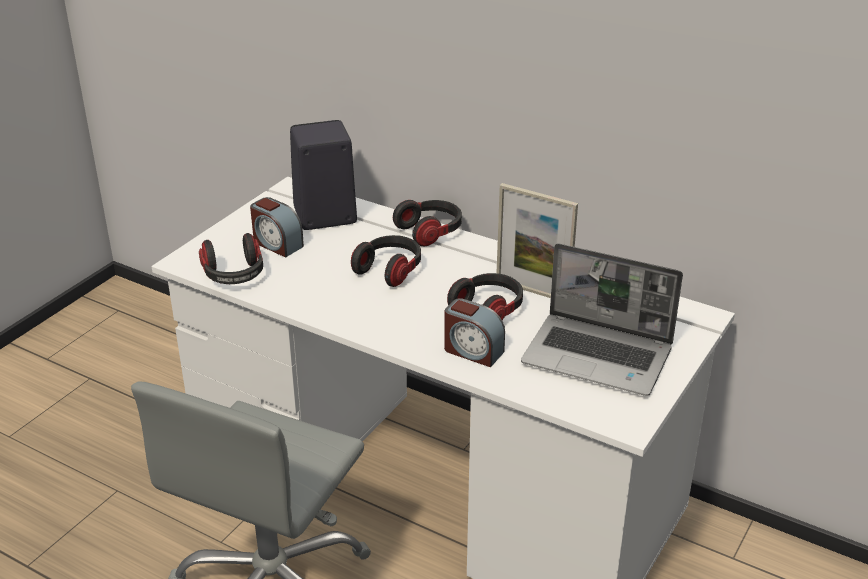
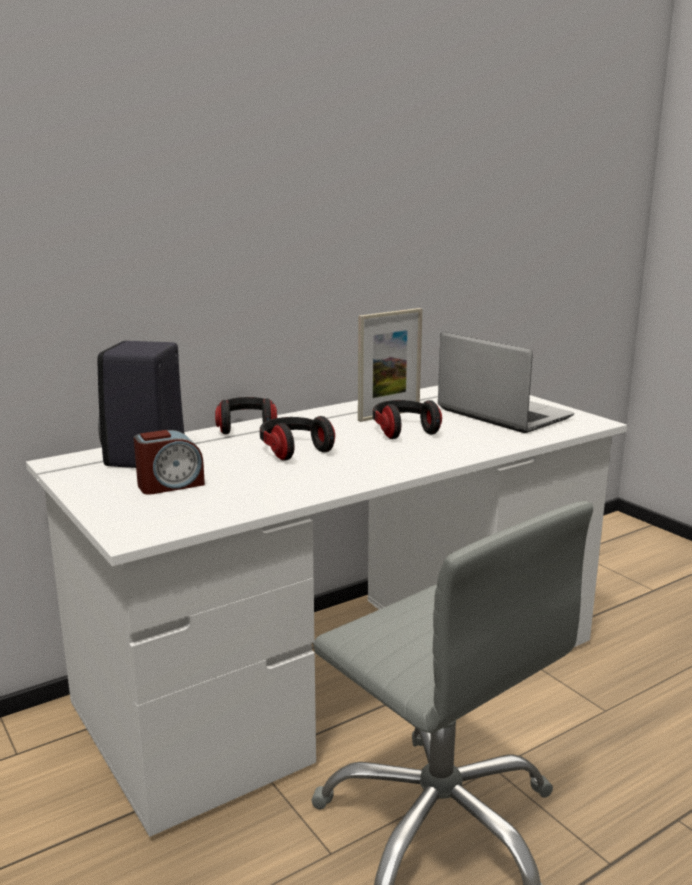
camera: 65 degrees left, 15 degrees down
(234, 275) = (207, 513): headphones -> none
(472, 351) = (461, 445): alarm clock -> none
(599, 356) = (501, 414): laptop -> laptop turned 90 degrees counterclockwise

